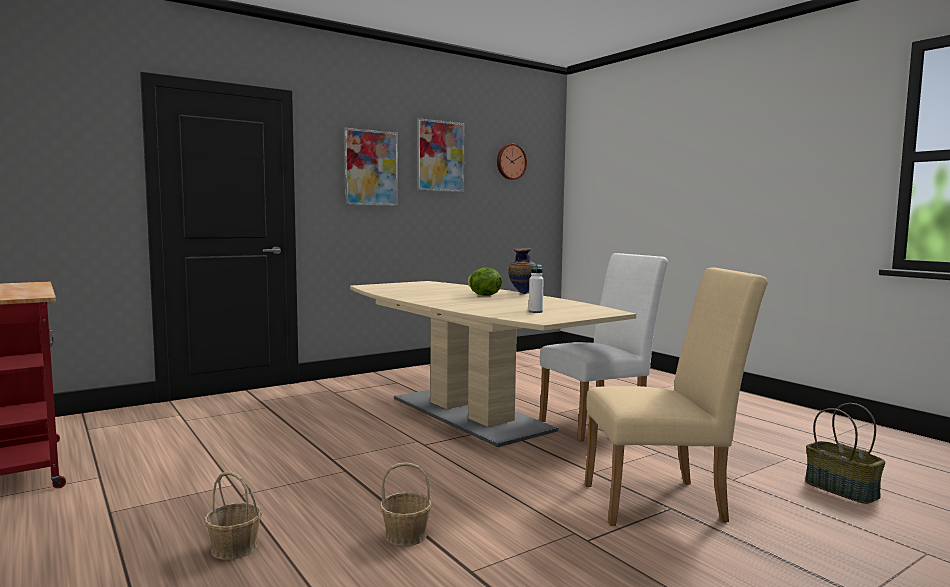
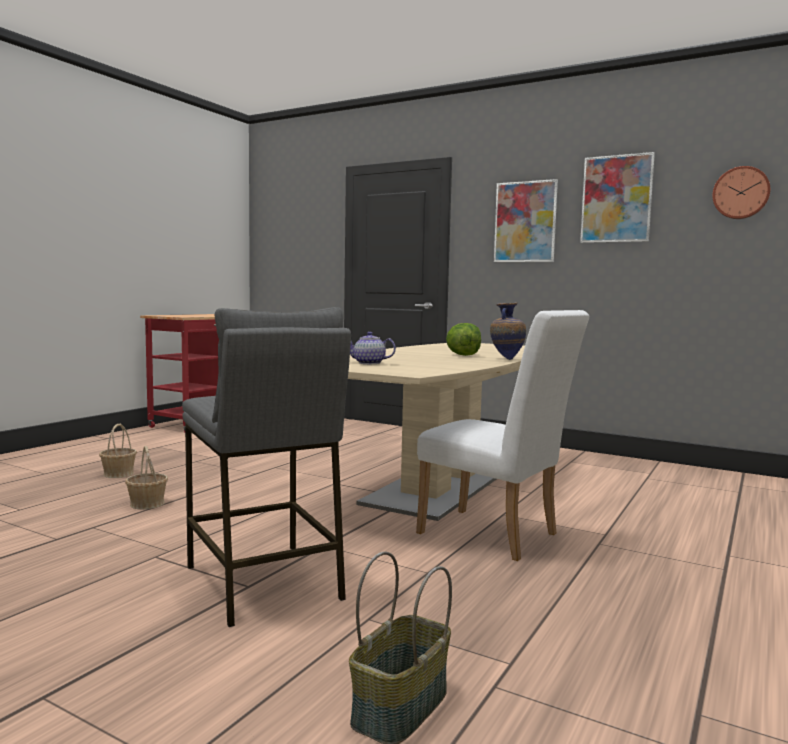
camera: 65 degrees right, 0 degrees up
(535, 312) = (368, 363): white bottle -> teapot
(664, 502) = (263, 582): beige chair -> grey stool

